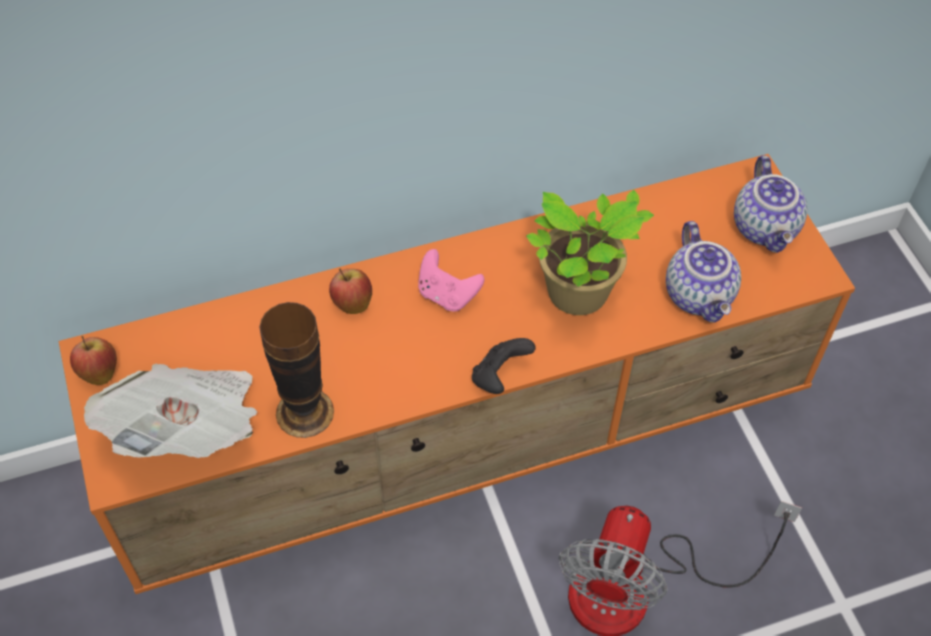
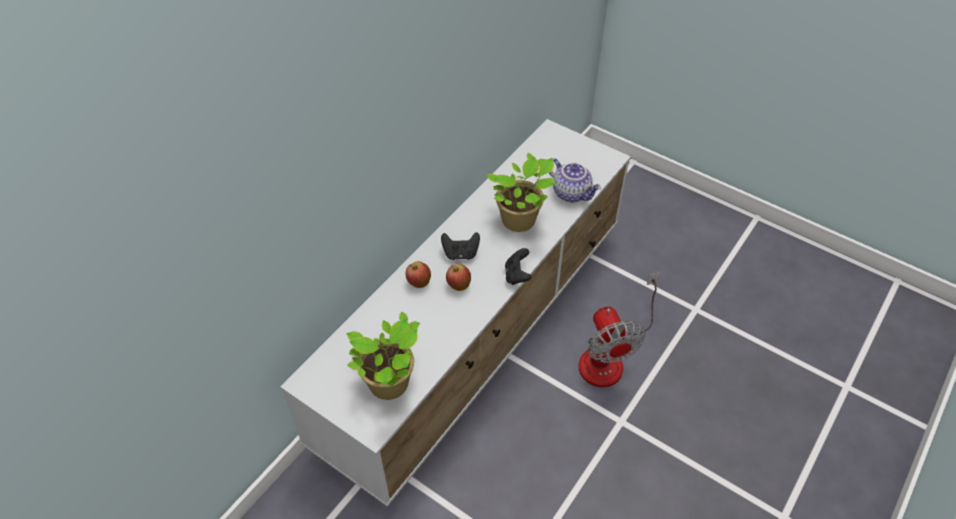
camera: 35 degrees left, 5 degrees down
(99, 372) = (318, 388): apple -> apple (458, 285)
(188, 429) = (391, 385): newspaper -> potted plant
(305, 412) = (441, 343): vase -> none
(447, 295) = (460, 254): pink game controller -> black game controller
(467, 439) = (479, 338): orange tv stand -> white tv stand
(766, 229) = (574, 150): teapot -> none

